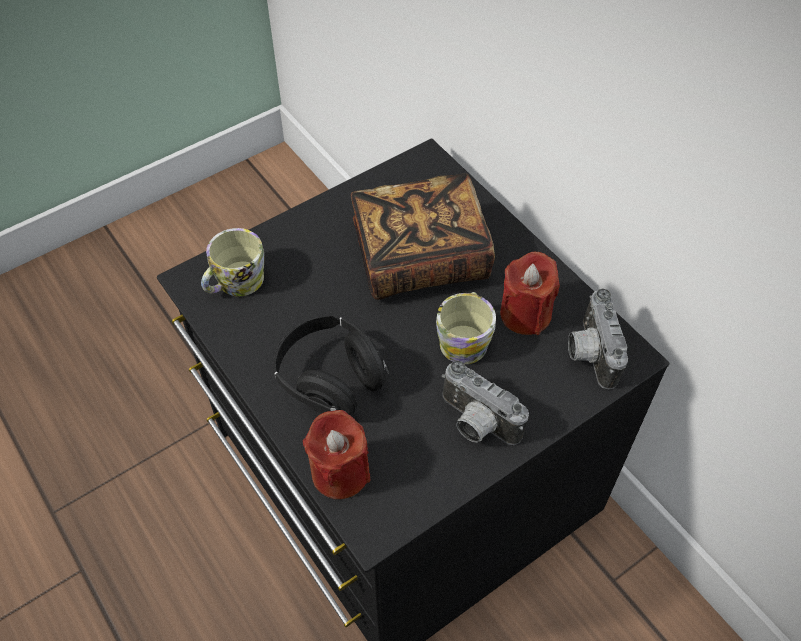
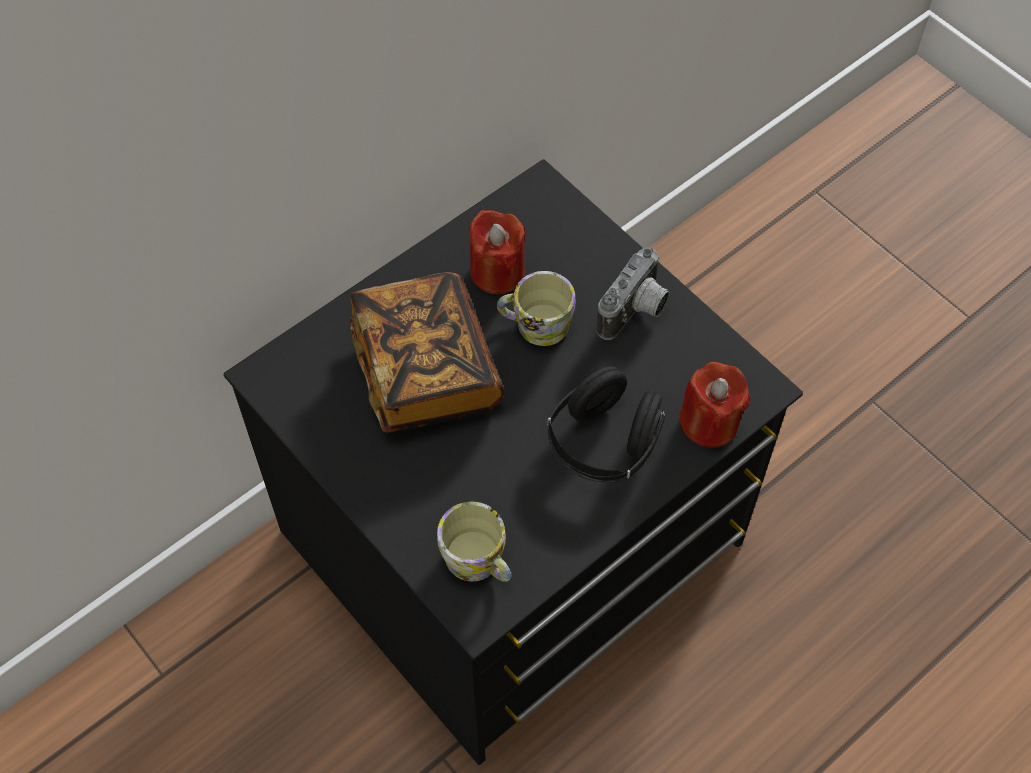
camera: 95 degrees left, 5 degrees up
(589, 353) = (540, 220): camera -> none

